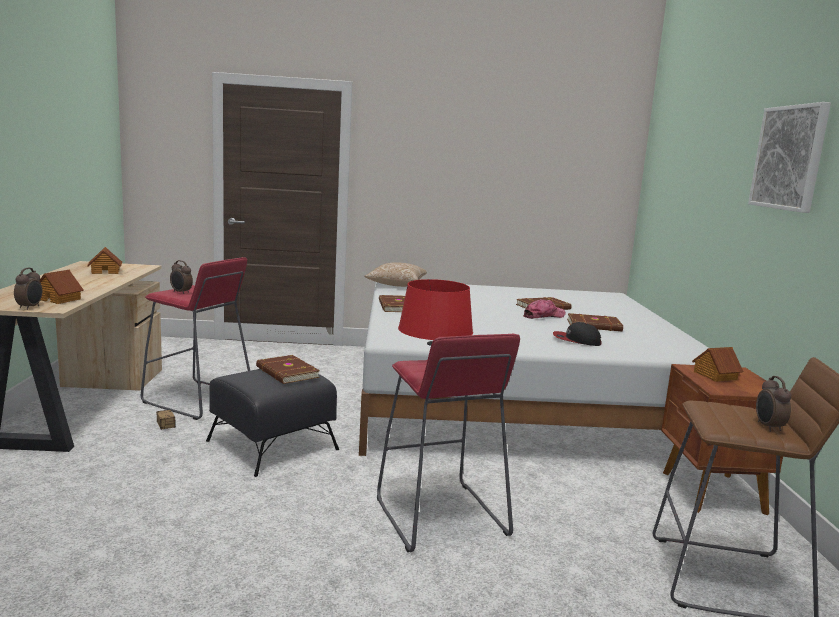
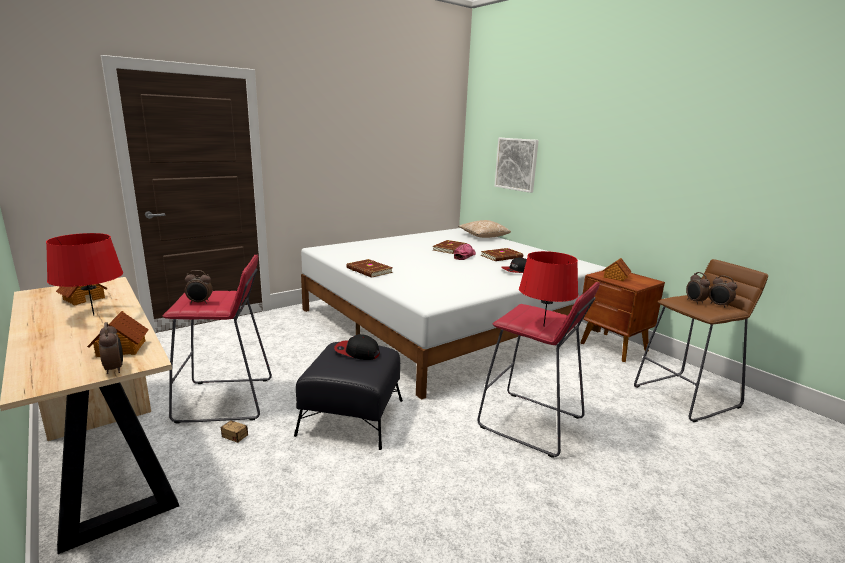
camera: 35 degrees left, 5 degrees up
(88, 280) = (93, 315): none -> red table lamp
(286, 372) = (357, 352): brown book -> cap
(396, 285) = (327, 250): pillow -> pillow (483, 236)
(734, 414) = (694, 301): none -> alarm clock
(789, 158) = (633, 135): picture -> picture (516, 164)

